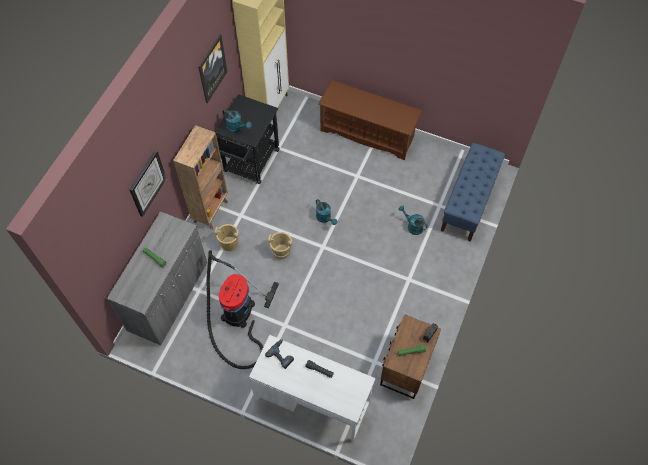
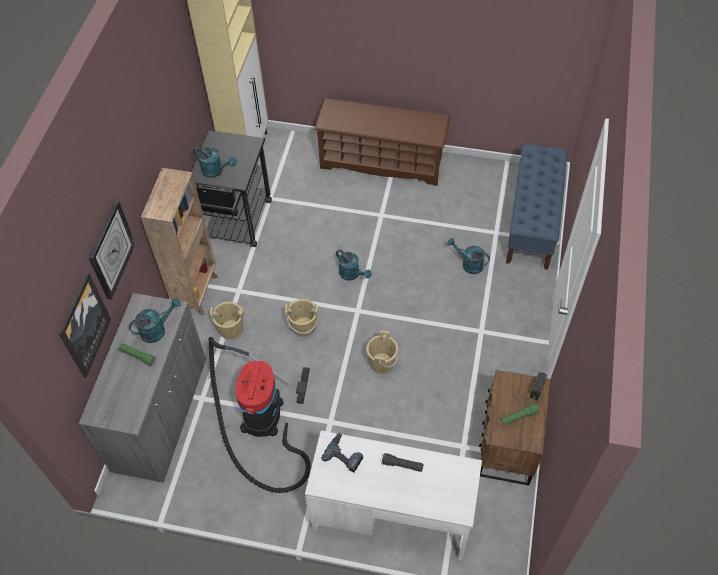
camera: 10 degrees left, 5 degrees down
(171, 241) = (157, 329): none -> turquoise watering can
(212, 68) = (172, 89): picture -> picture (84, 325)
(331, 289) = (382, 363): none -> beige bucket

